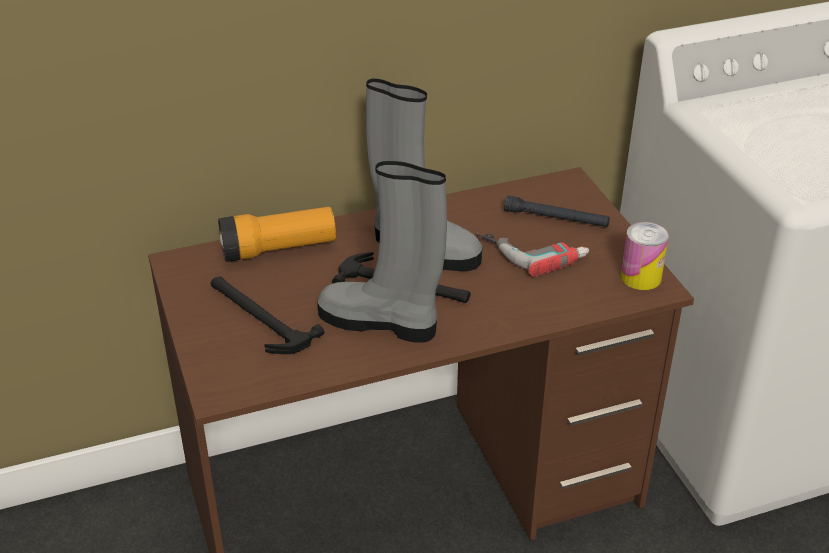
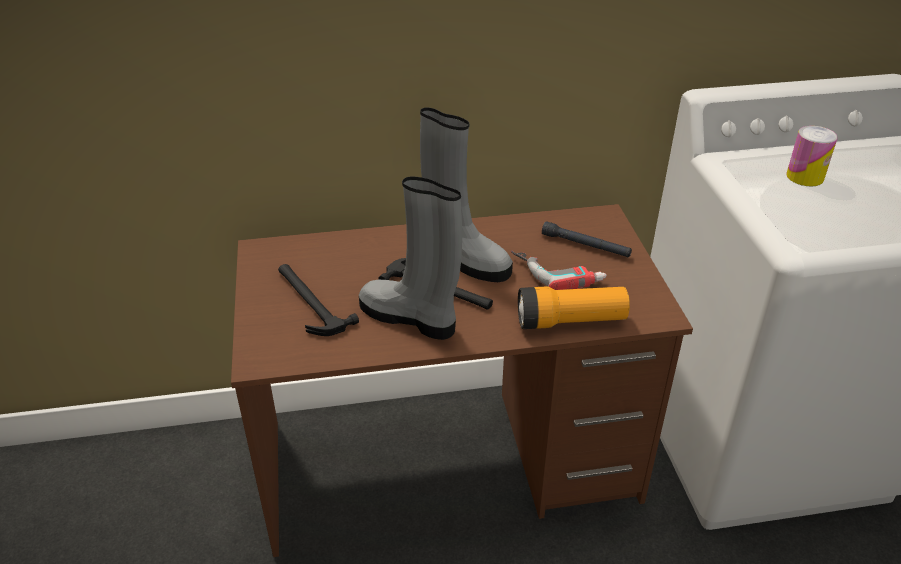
camera: 10 degrees right, 0 degrees up
(278, 249) = (343, 247): flashlight -> flashlight (570, 321)
(641, 277) = (648, 304): can -> can (805, 177)

